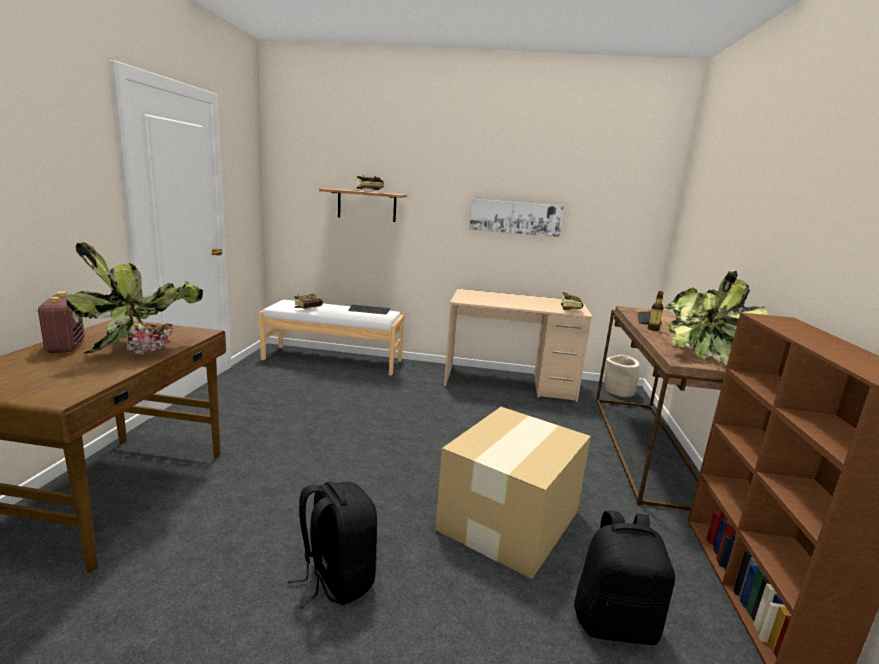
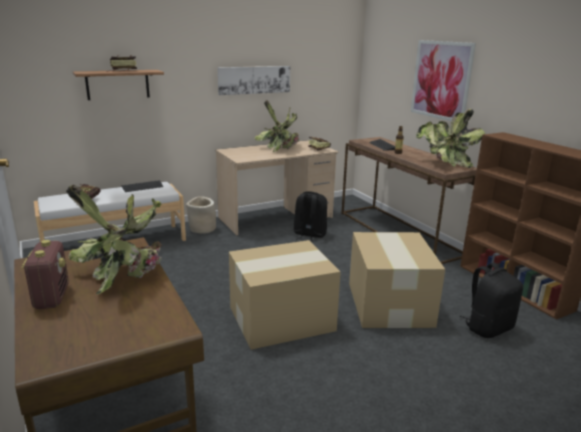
camera: 35 degrees left, 5 degrees up
(65, 346) = (51, 297): radio -> radio turned 45 degrees clockwise
(336, 579) = (352, 380): black backpack -> black backpack (309, 234)
(367, 480) = (283, 319): none -> cardboard box
(527, 300) = (280, 148): none -> potted plant
(618, 391) = (344, 202): beige planter -> beige planter (202, 229)
(741, 233) = (441, 80): none -> picture

